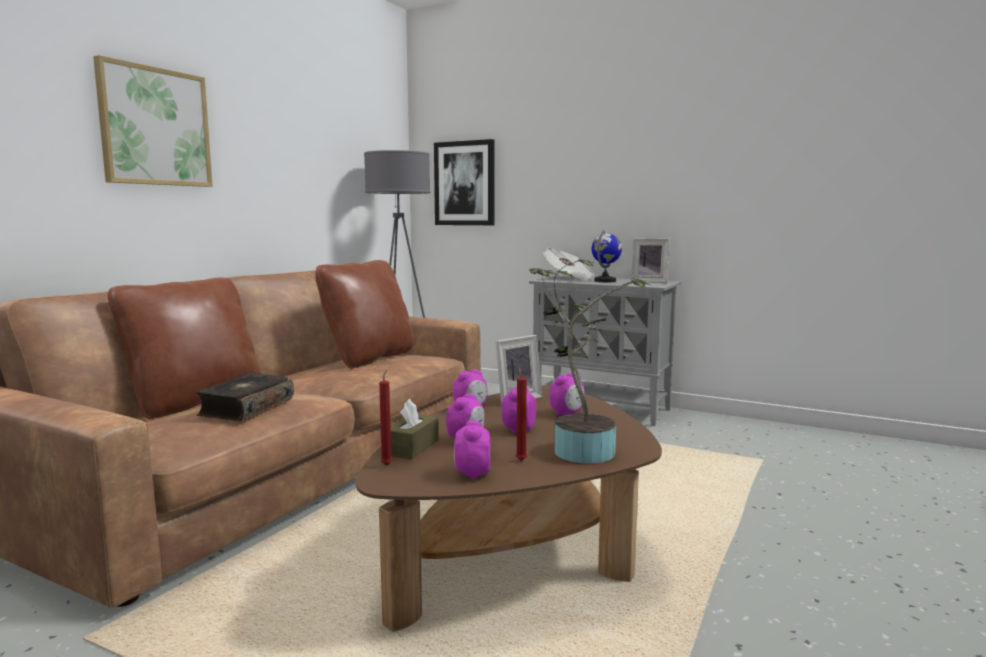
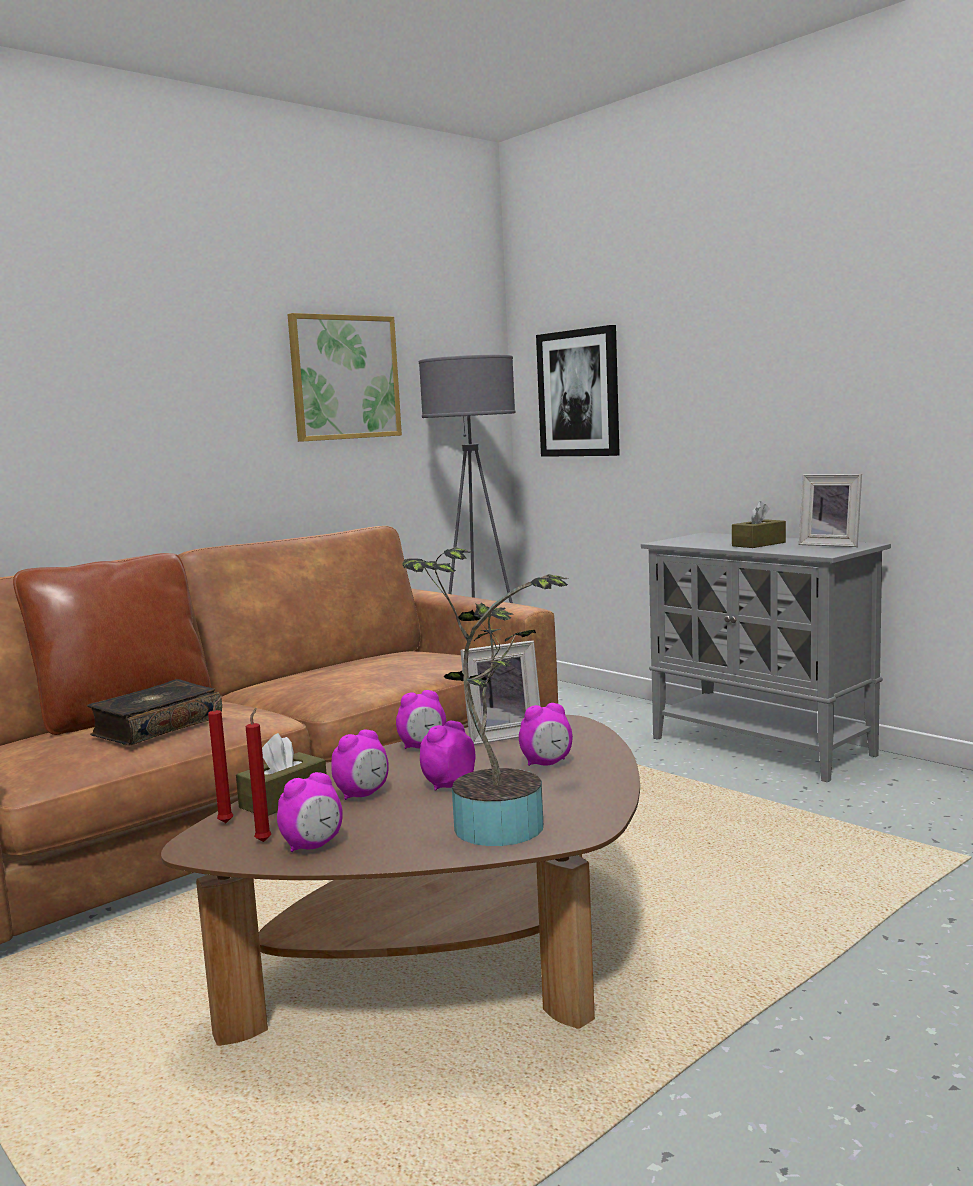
camera: 20 degrees right, 0 degrees up
(155, 127) = (107, 360): picture -> picture (344, 377)
(369, 358) = (382, 659): brown pillow -> none
(472, 474) = (313, 846): alarm clock -> alarm clock turned 150 degrees counterclockwise
(520, 460) = (398, 831): red candle -> red candle (264, 840)
(568, 278) = (710, 538): newspaper -> none
(605, 281) = (758, 544): globe -> brown tissue box

